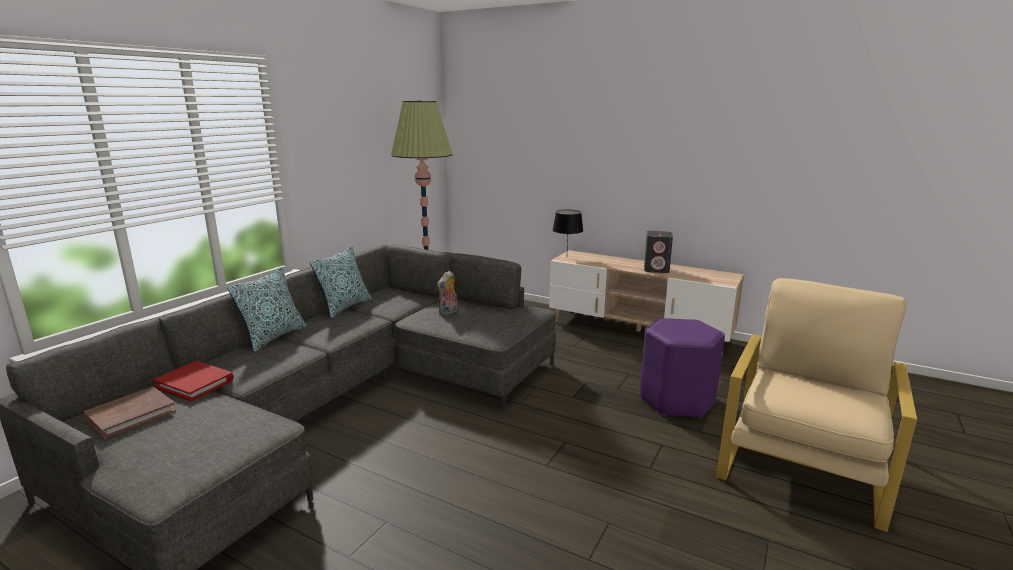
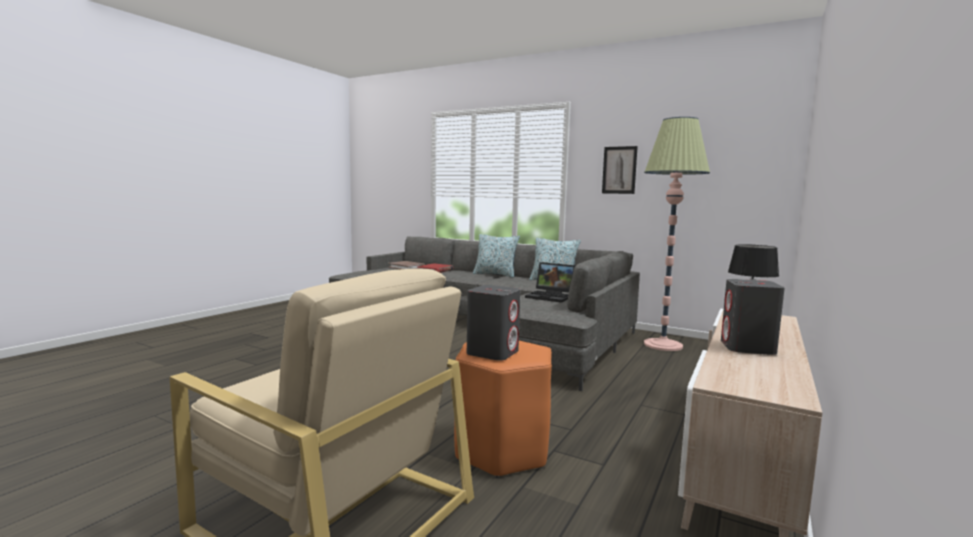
camera: 90 degrees right, 10 degrees down
(333, 152) = (619, 170): none -> picture
(448, 312) = (551, 297): plush toy -> laptop
(677, 400) = (502, 451): purple stool -> orange stool
(694, 333) = (493, 352): none -> grey speaker

